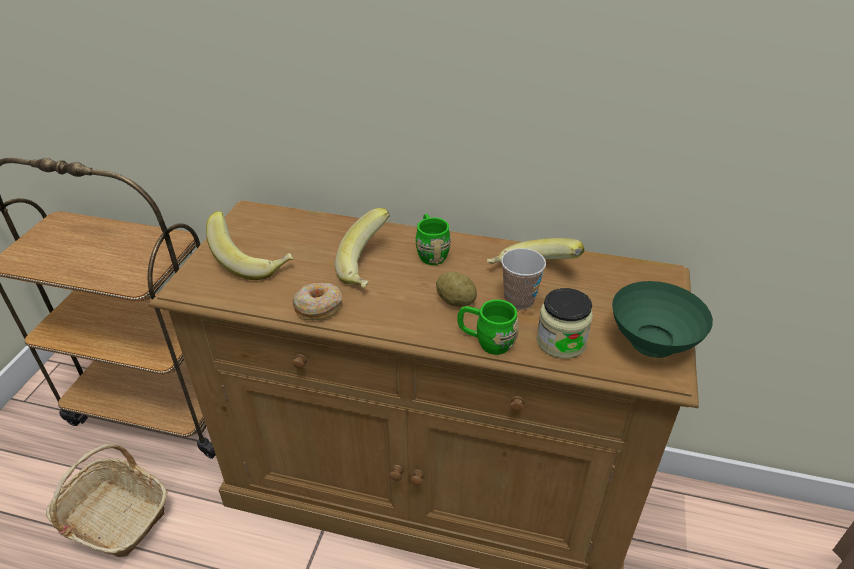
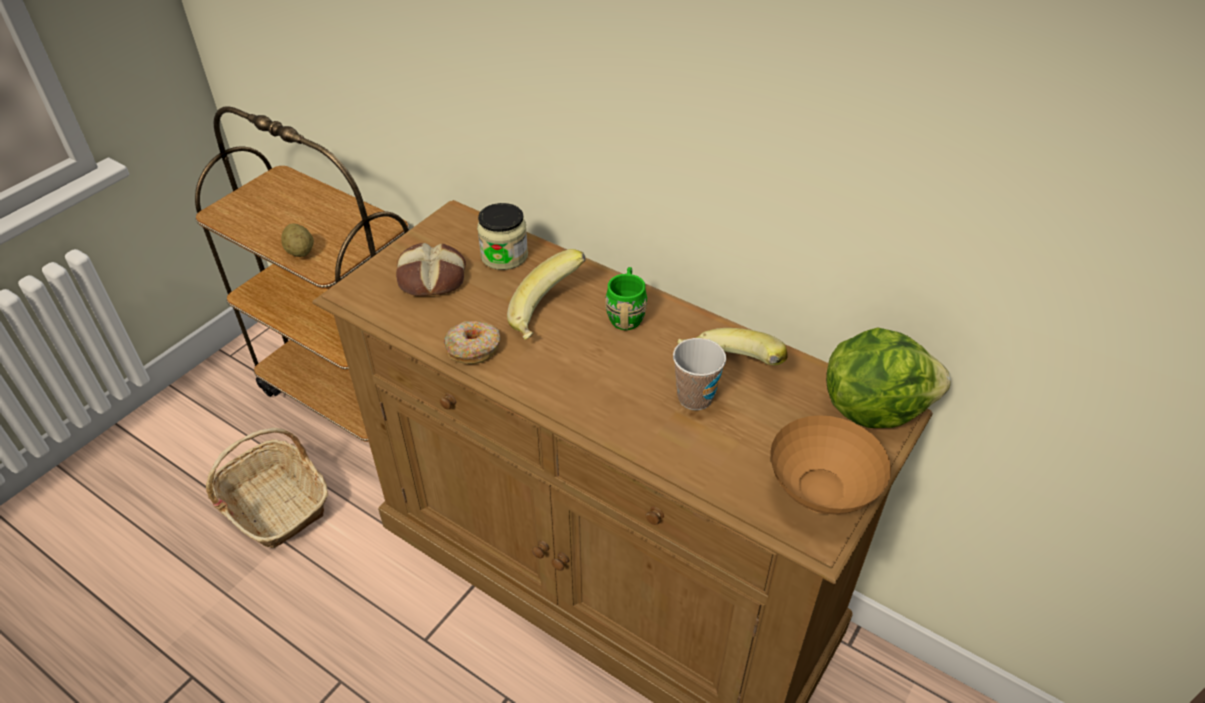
camera: 20 degrees right, 5 degrees up
(253, 262) = (431, 279): banana -> bread
(455, 301) = (622, 380): potato -> potato (300, 252)
(486, 341) = (630, 437): green mug -> none
(561, 342) = (715, 461): jar -> jar (504, 256)
(650, 275) = (873, 407): none -> lettuce
(650, 343) = (819, 492): green bowl -> brown bowl

